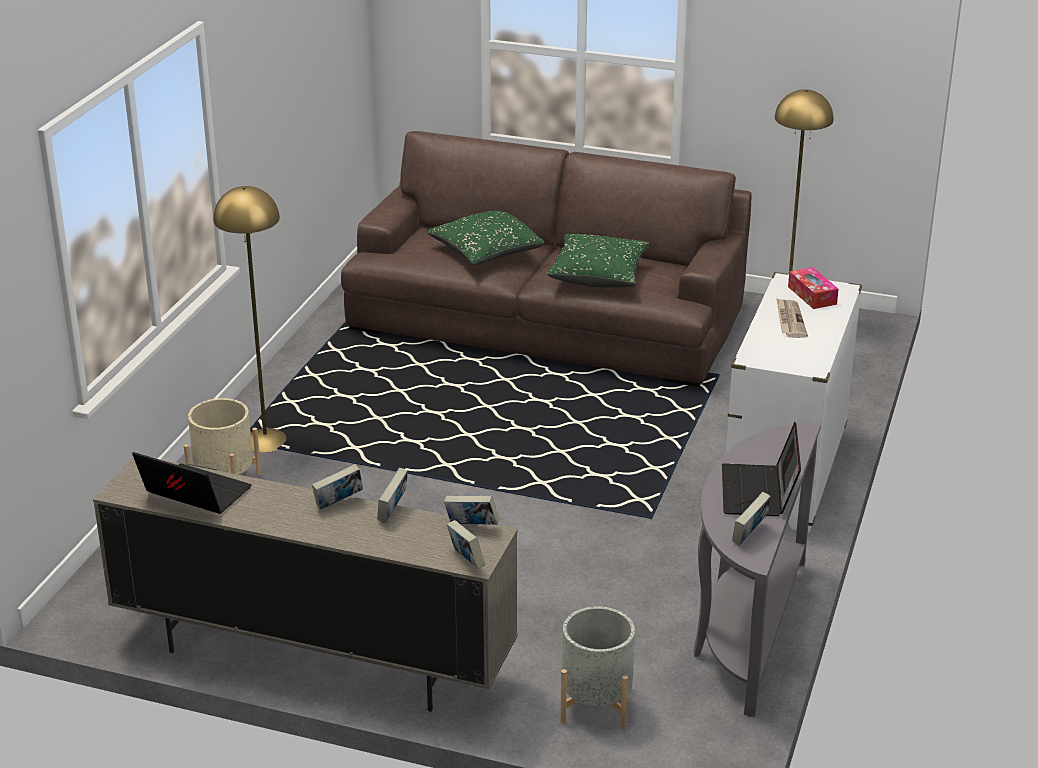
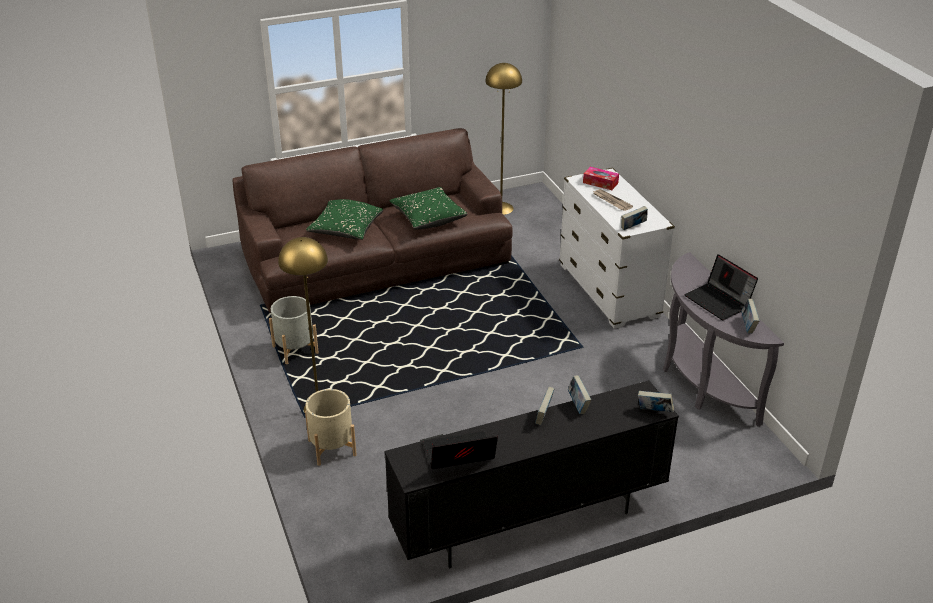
camera: 40 degrees left, 5 degrees up
(311, 658) = (528, 522): beige tv stand -> black tv stand
(471, 526) = (627, 391): book -> book (633, 227)
(596, 705) = (693, 461): grey planter -> grey planter (295, 350)

